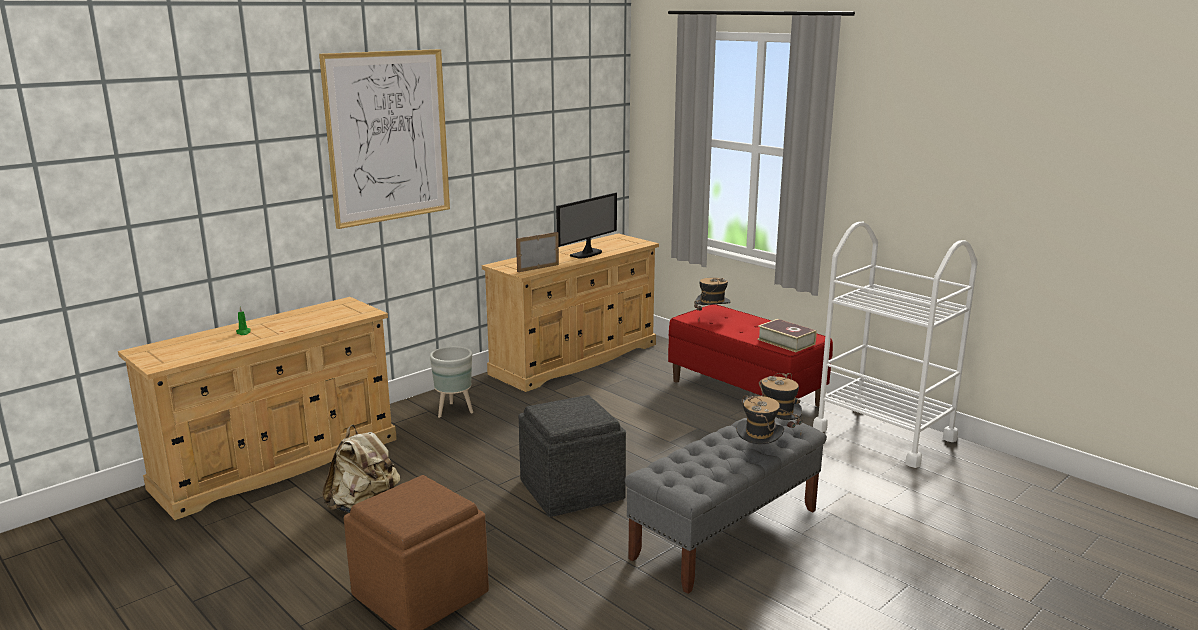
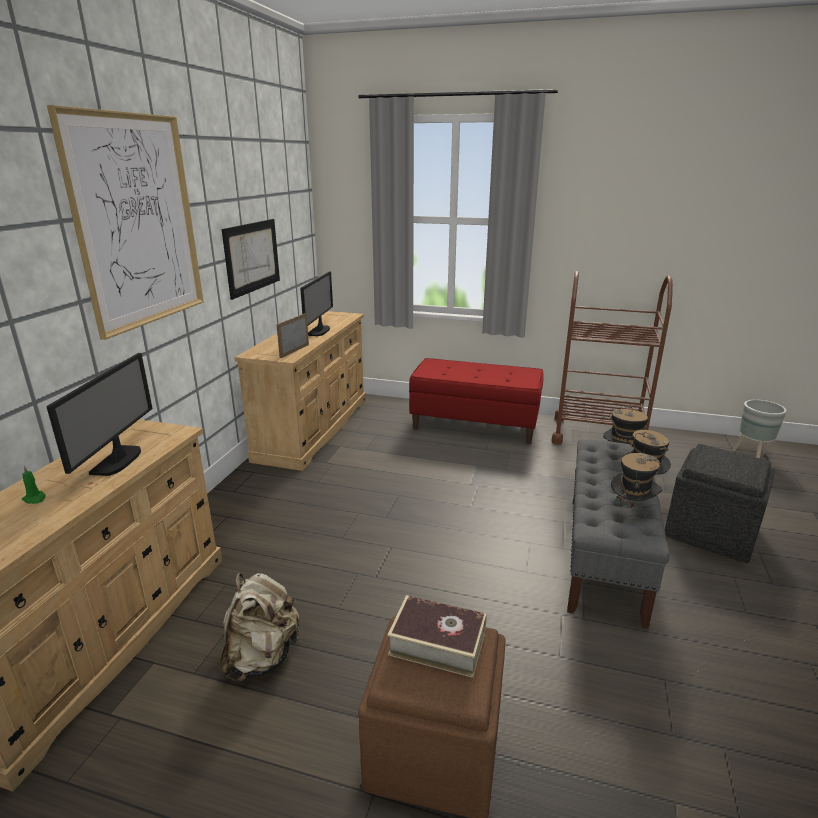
camera: 30 degrees left, 5 degrees up
(311, 322) = (119, 461): none -> monitor
(454, 411) = (254, 509): grey planter -> grey planter (751, 455)
(524, 171) = (252, 257): none -> picture
(572, 489) = (445, 557): grey ottoman -> grey ottoman (710, 531)
(711, 318) = (441, 370): hat -> hat (631, 509)
(786, 342) = (519, 378): book -> book (437, 643)
(884, 434) = (598, 434): white cart -> brown cart

